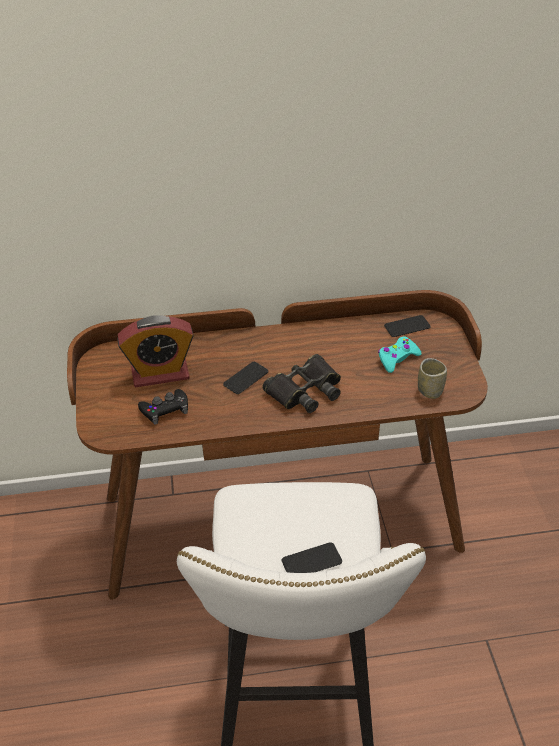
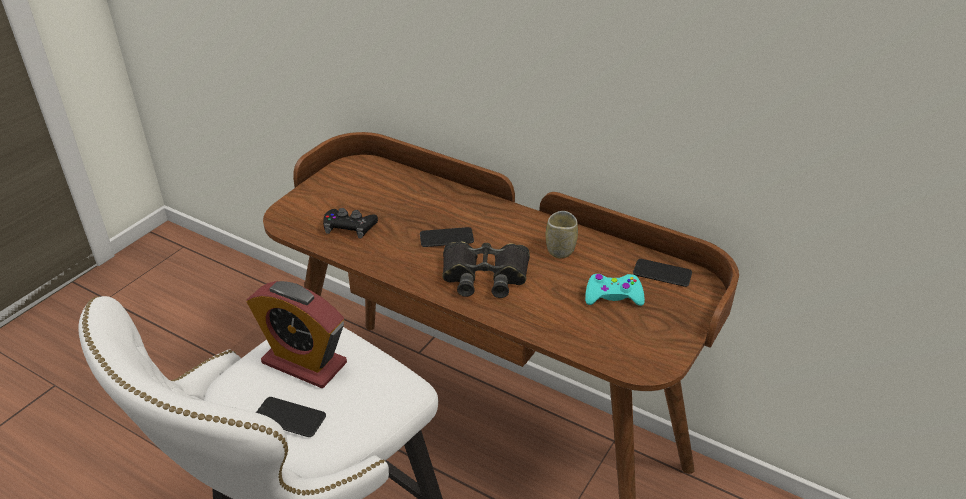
camera: 40 degrees right, 5 degrees down
(160, 374) = (383, 198): alarm clock -> alarm clock (304, 363)
(430, 391) = (608, 343): cup -> cup (560, 250)

